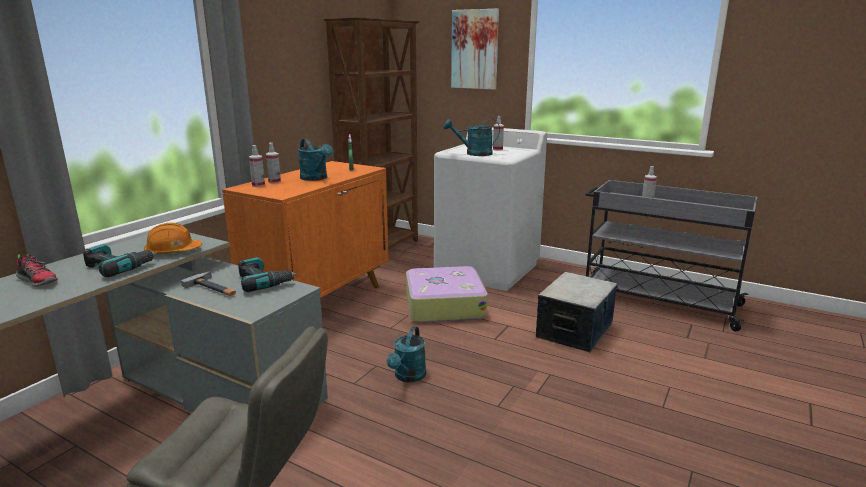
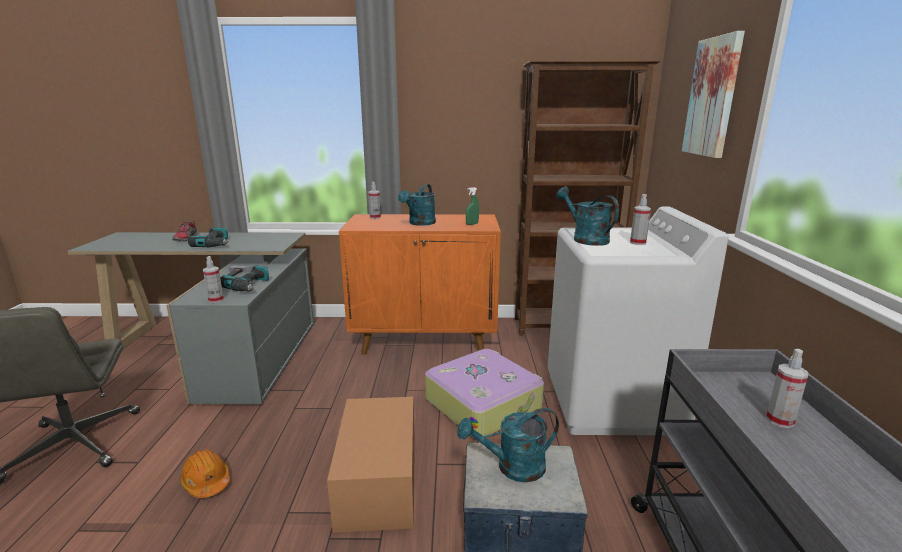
camera: 60 degrees right, 0 degrees up
(173, 252) = (251, 246): orange hard hat -> orange hard hat (206, 482)
(274, 182) = (391, 218): spray bottle -> spray bottle (216, 300)
(408, 377) = (319, 432): turquoise watering can -> turquoise watering can (512, 468)
(493, 363) = (378, 480): none -> cardboard box

